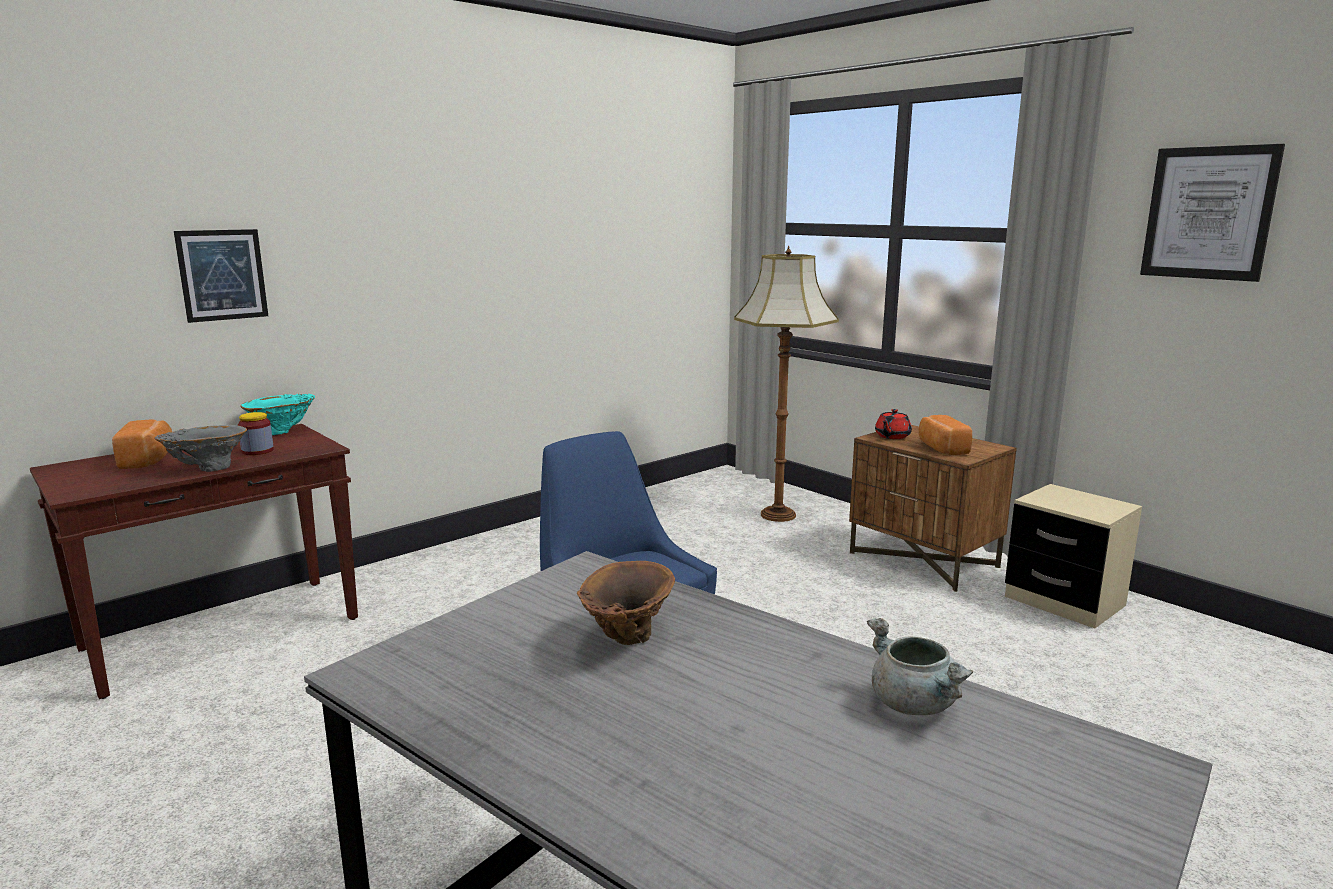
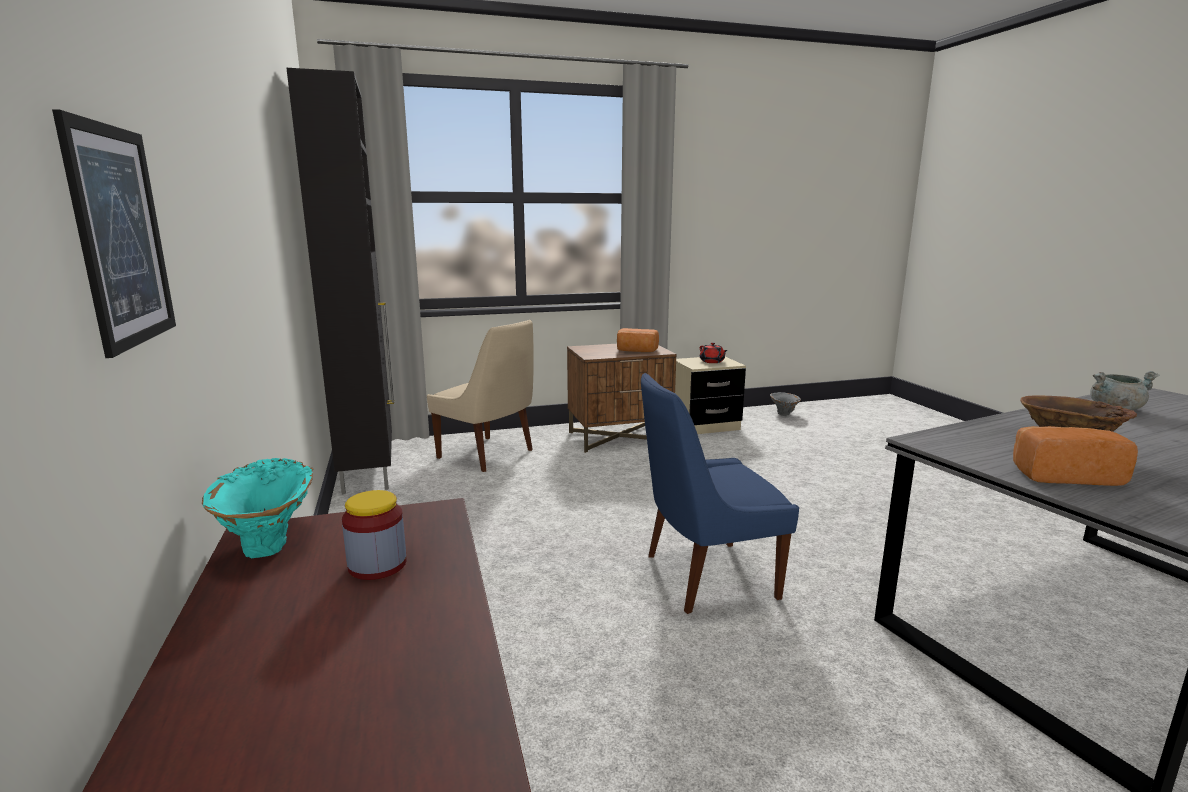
camera: 65 degrees left, 0 degrees up
(149, 460) = (266, 698): bread -> bread (1063, 475)
(207, 469) = (445, 615): grey vase -> grey vase (783, 415)
(684, 488) = (368, 471): none -> black cabinet
(778, 515) = (488, 455): floor lamp -> beige chair
(892, 436) = (594, 353): red teapot -> red teapot (712, 361)
(1208, 213) = (722, 182): picture -> none

